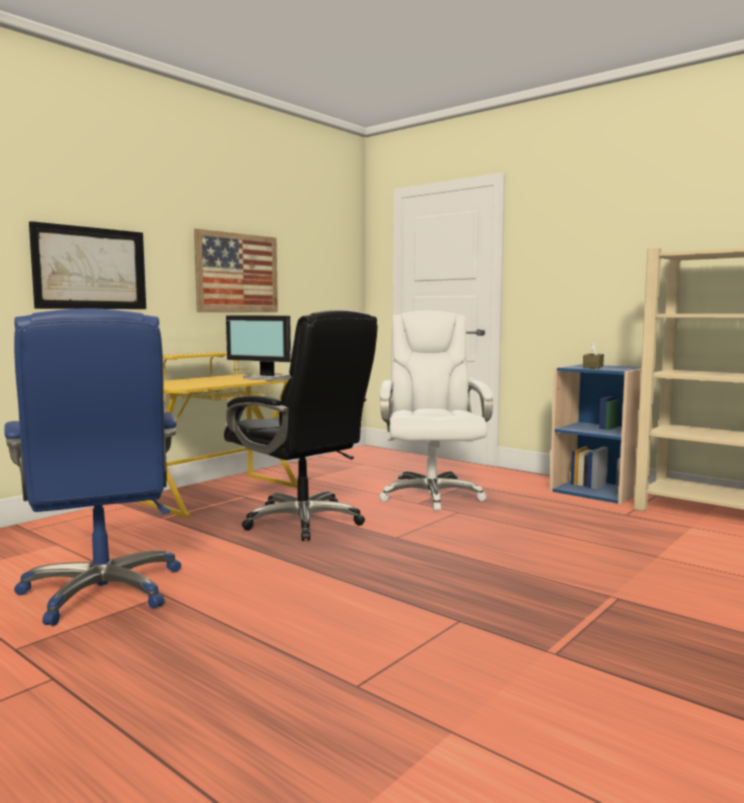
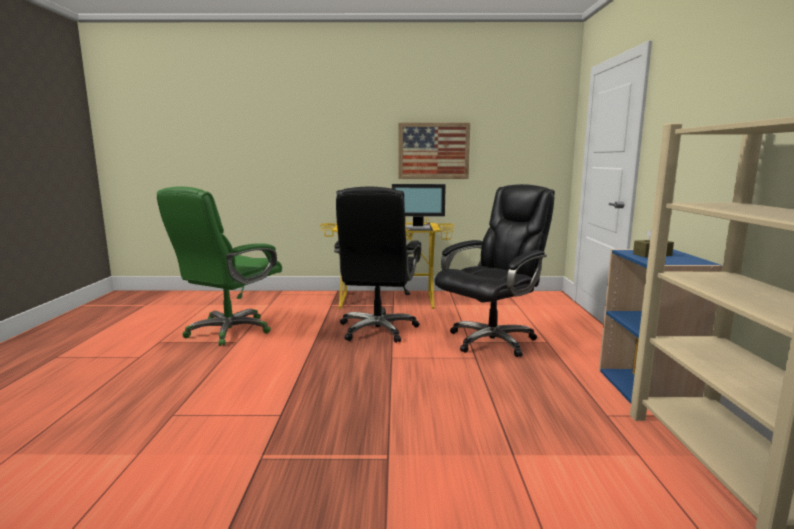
camera: 50 degrees right, 5 degrees up
(90, 268) = (325, 153): picture -> none
(102, 588) = (230, 330): blue office chair -> green office chair
(266, 378) = (418, 228): monitor -> monitor turned 75 degrees counterclockwise
(431, 497) = (490, 341): white office chair -> black office chair

